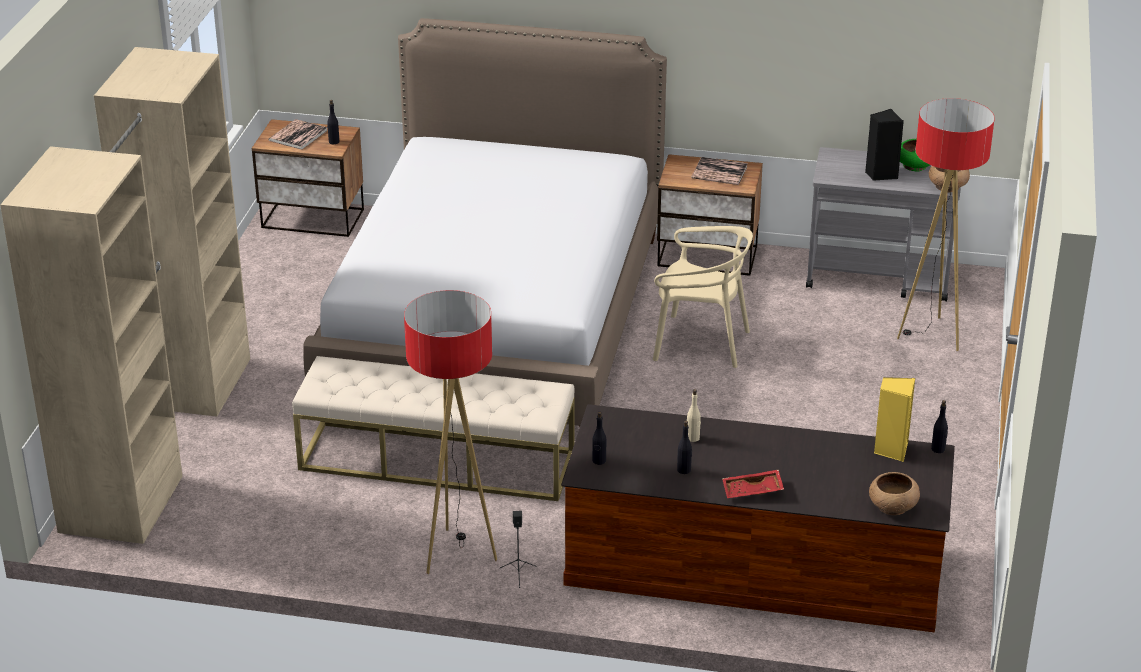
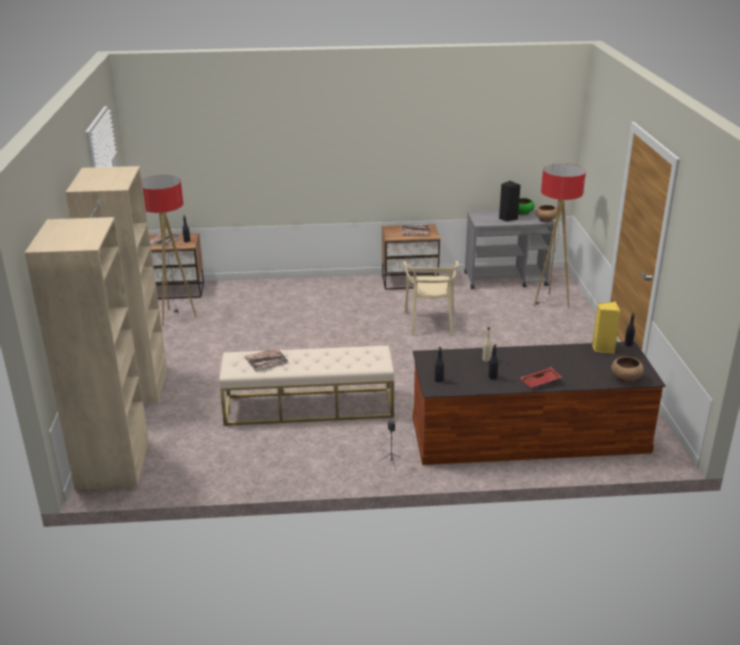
camera: 15 degrees left, 5 degrees down
(373, 380) = (266, 360): none -> book
(457, 554) = (347, 458): floor lamp -> floor lamp (176, 317)
(496, 319) = (307, 327): bed -> none
(700, 343) = (430, 323): beige chair -> beige chair turned 90 degrees clockwise

